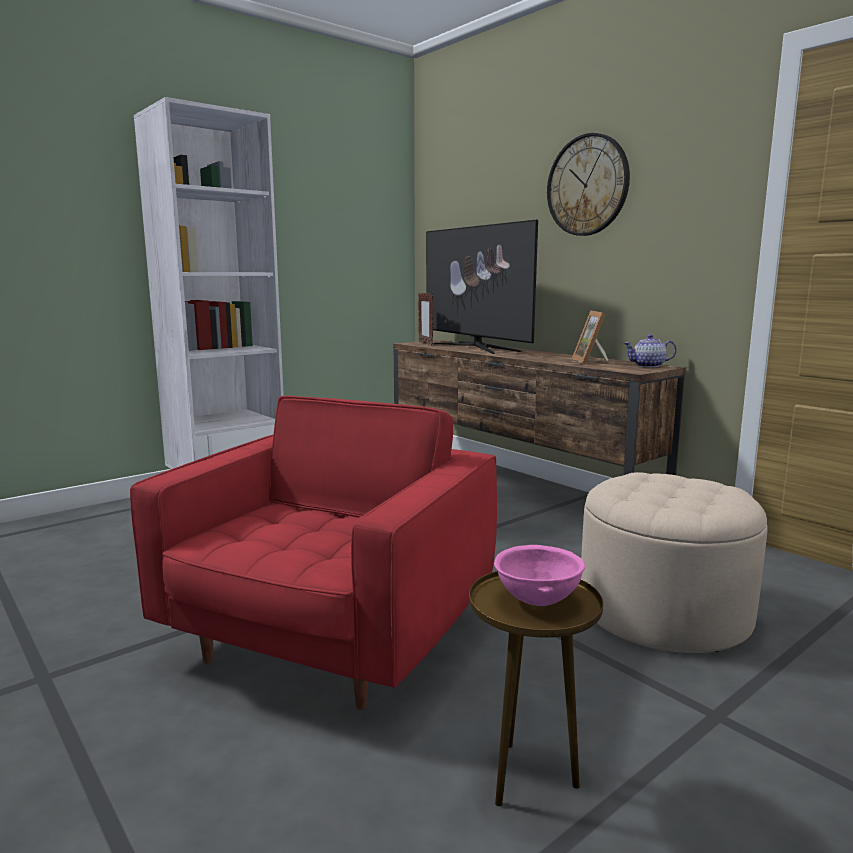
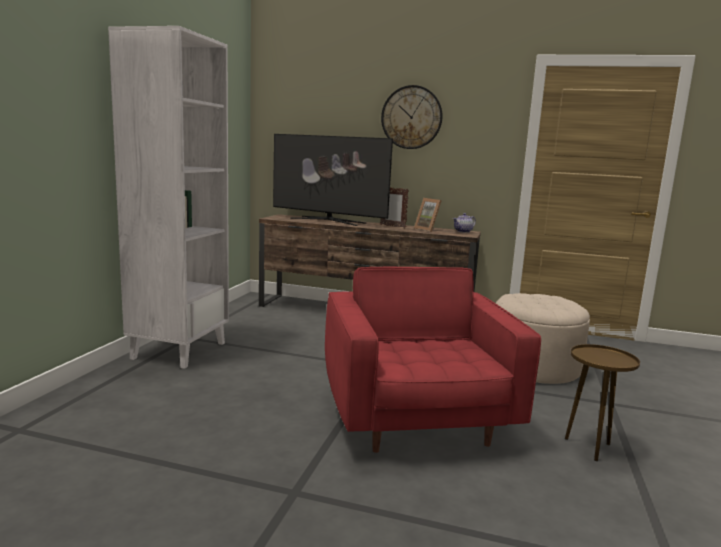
camera: 35 degrees left, 0 degrees up
(425, 343) = (283, 218): picture frame -> picture frame (392, 226)
(536, 601) = (604, 358): pink bowl -> none

